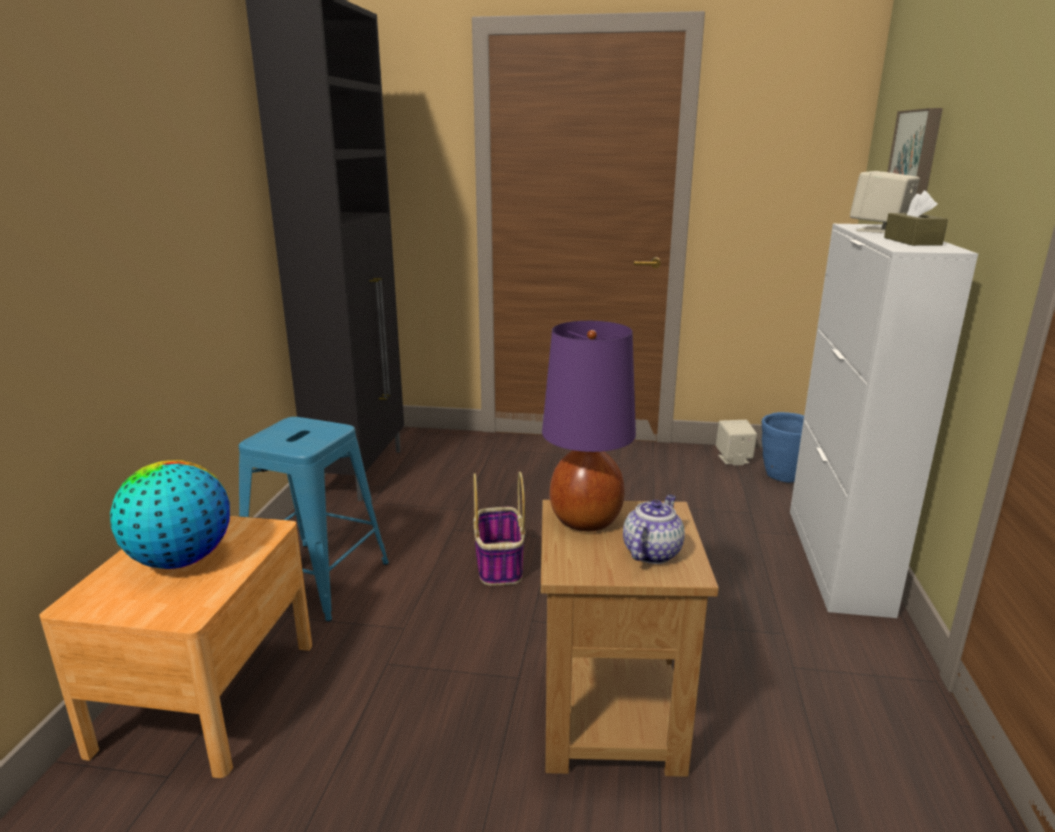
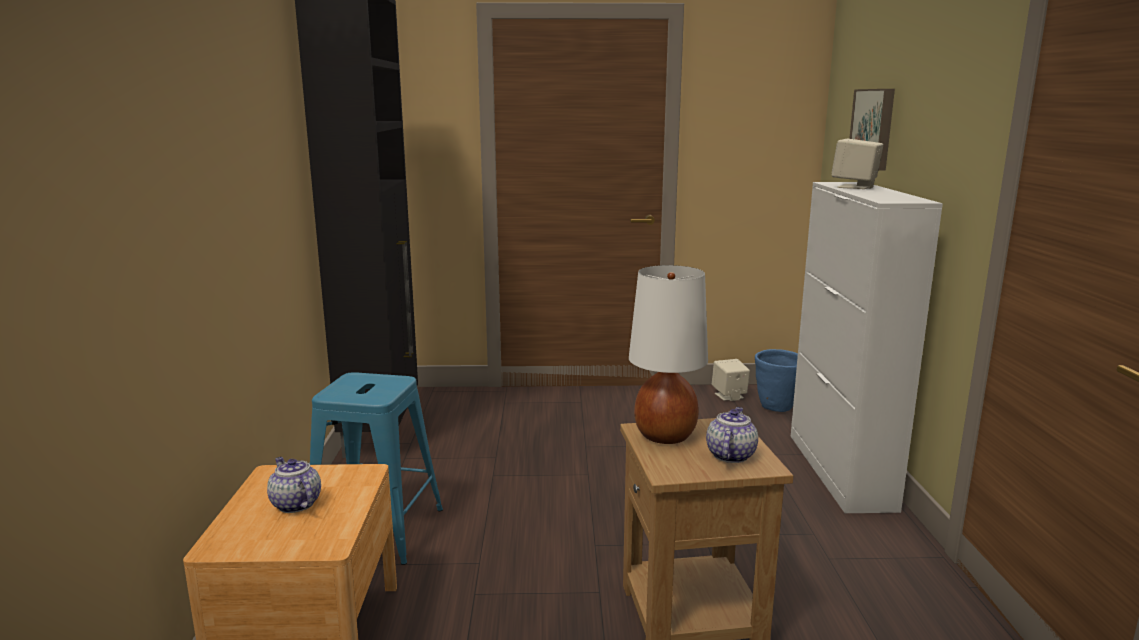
camera: 10 degrees left, 5 degrees down
(180, 560) = (295, 504): globe -> teapot
(499, 564) = (547, 501): basket -> none
(585, 520) = (664, 436): purple table lamp -> white table lamp
(912, 241) = (887, 195): brown tissue box -> none

